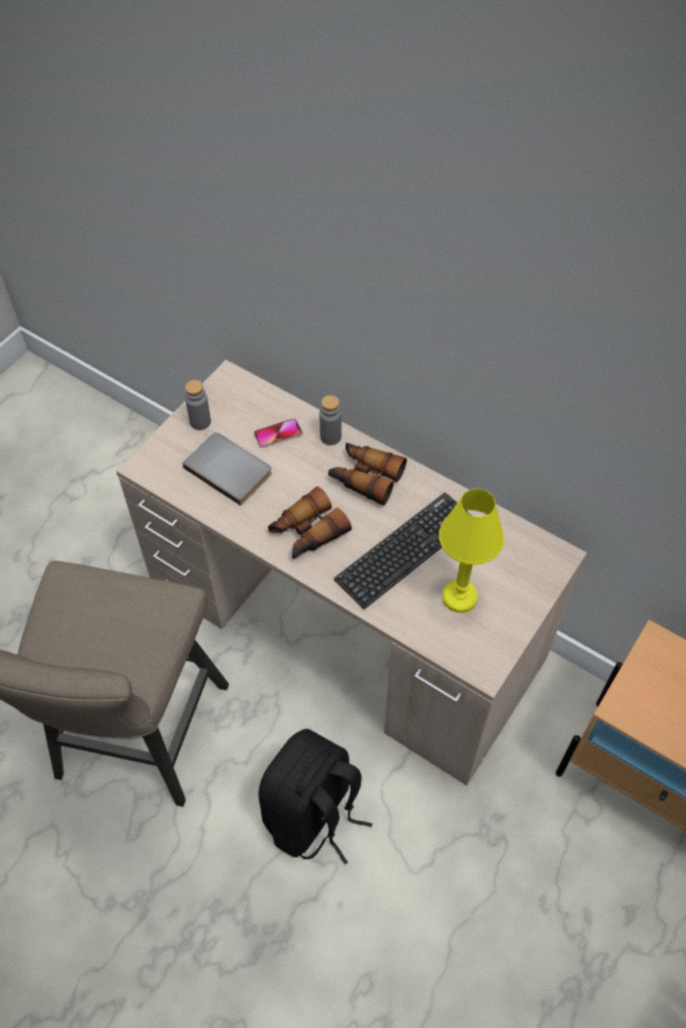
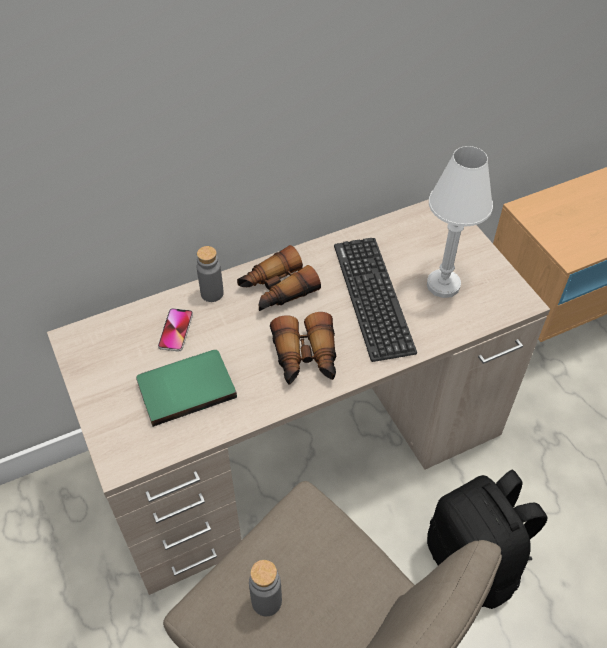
camera: 60 degrees left, 5 degrees down
(200, 422) = (106, 387): grey bottle -> grey bottle (266, 601)
(230, 468) = (185, 387): grey book -> green book
(459, 597) = (443, 285): yellow table lamp -> white table lamp

